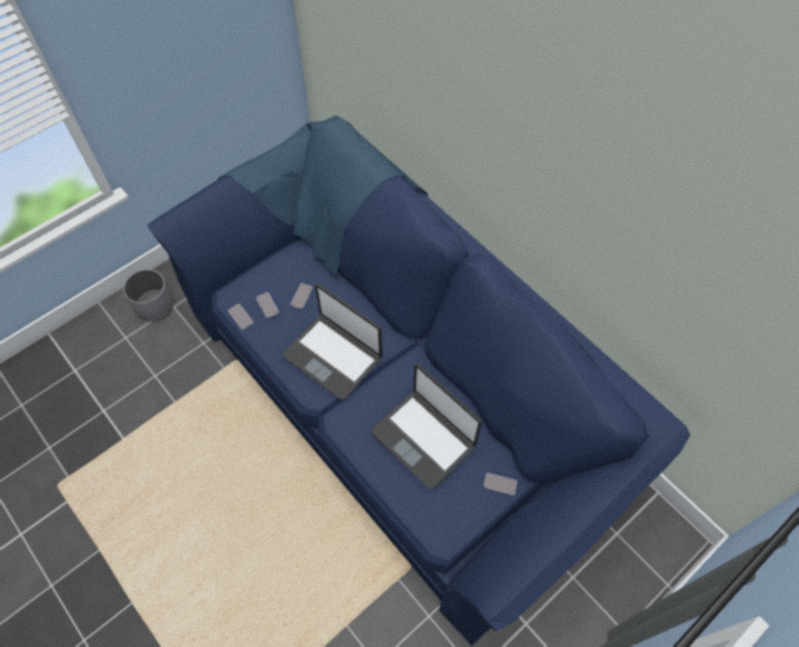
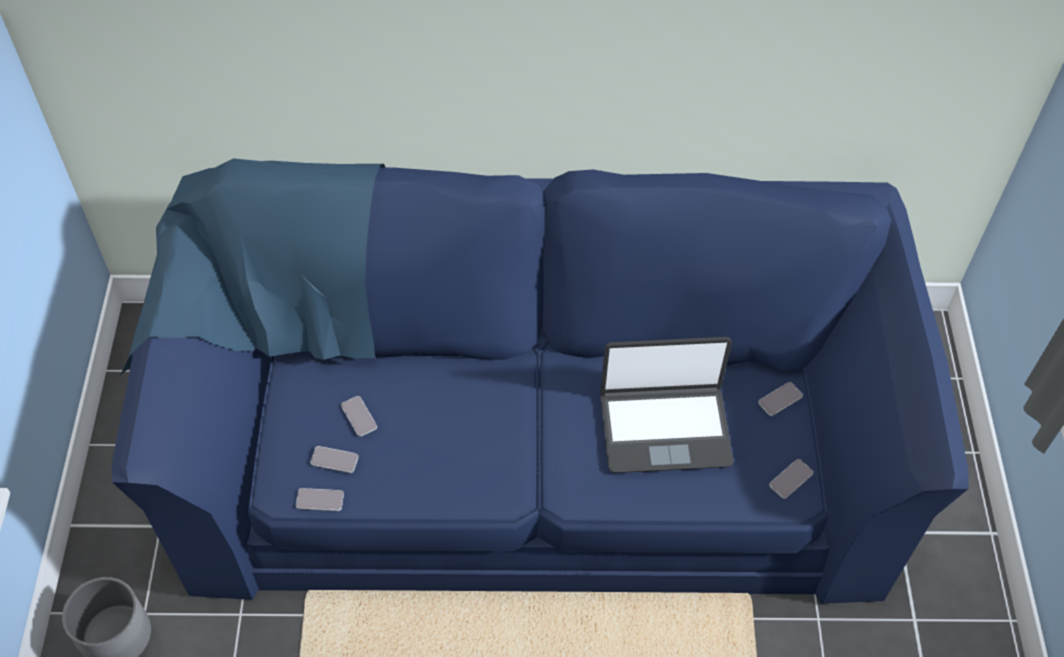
camera: 50 degrees left, 5 degrees down
(333, 356) = (477, 440): laptop -> none
(451, 528) = (791, 479): none -> phone

